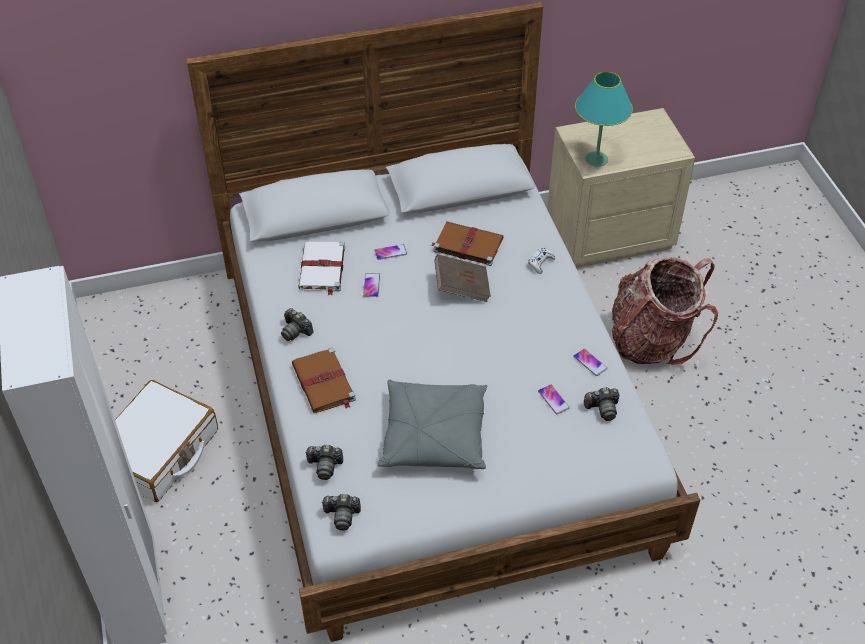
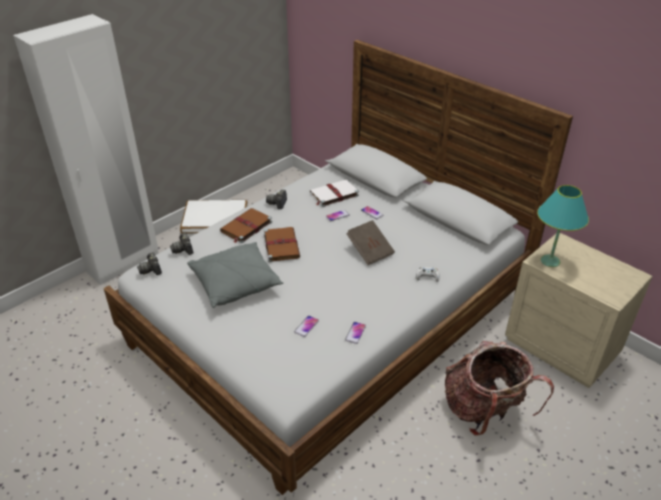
camera: 60 degrees right, 10 degrees down
(467, 245) = (410, 239): brown book -> brown book (281, 245)
(602, 408) = (317, 354): camera -> none

